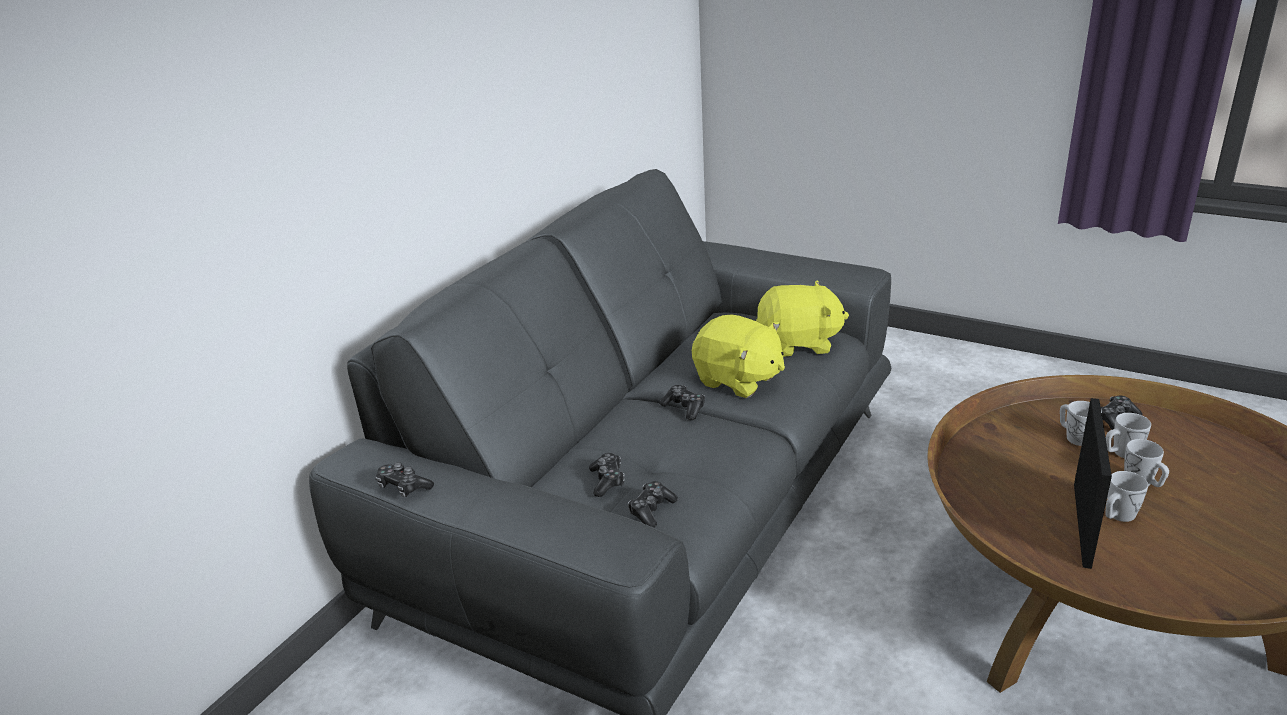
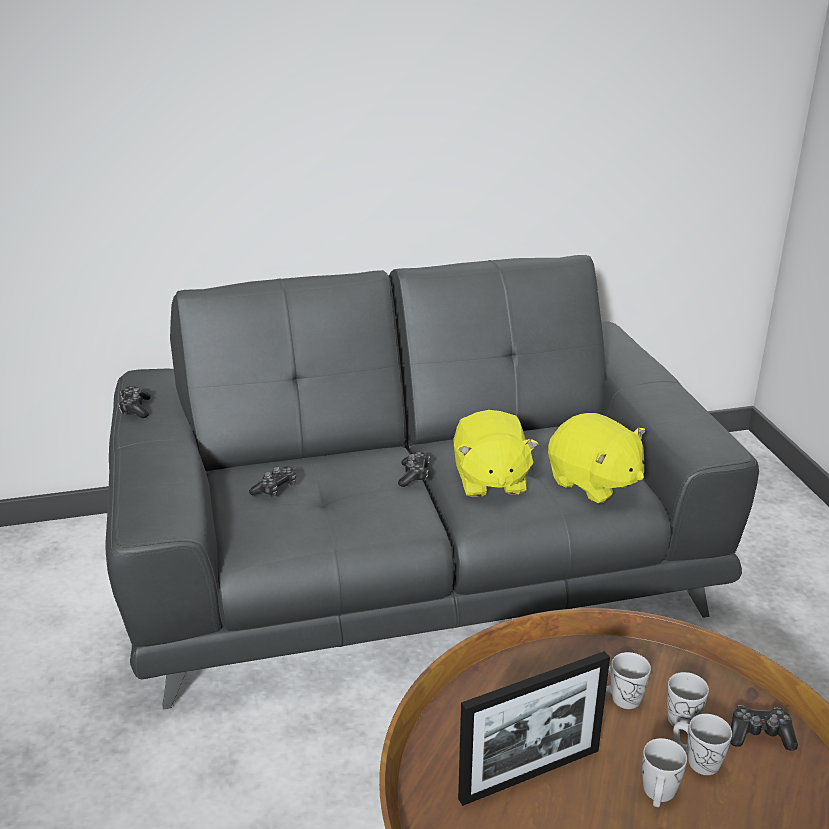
camera: 45 degrees right, 0 degrees up
(651, 511) = (260, 524): game controller -> none
(1117, 516) = (573, 796): white mug -> white mug (619, 698)

